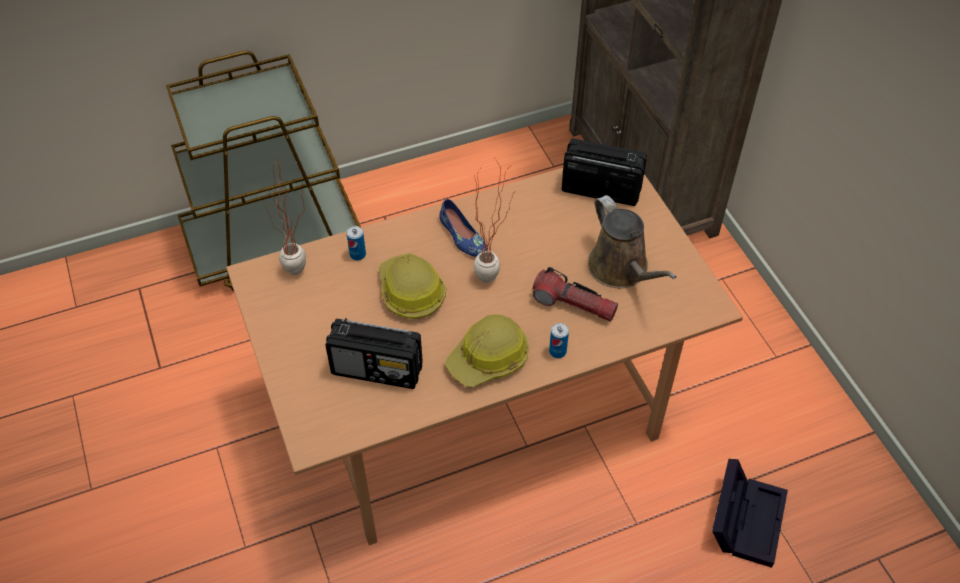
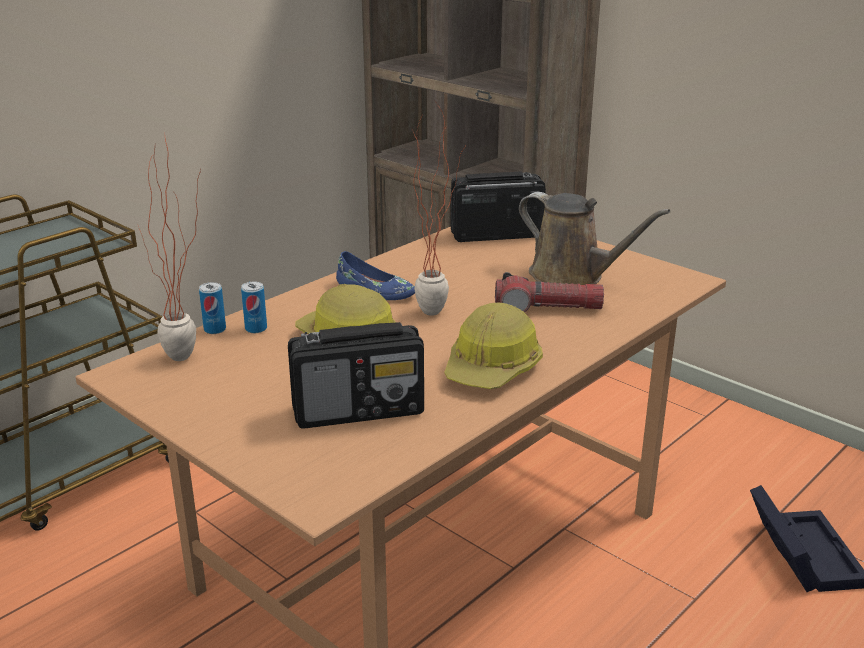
camera: 25 degrees left, 25 degrees down
(557, 351) = (566, 344): can -> can (215, 329)

